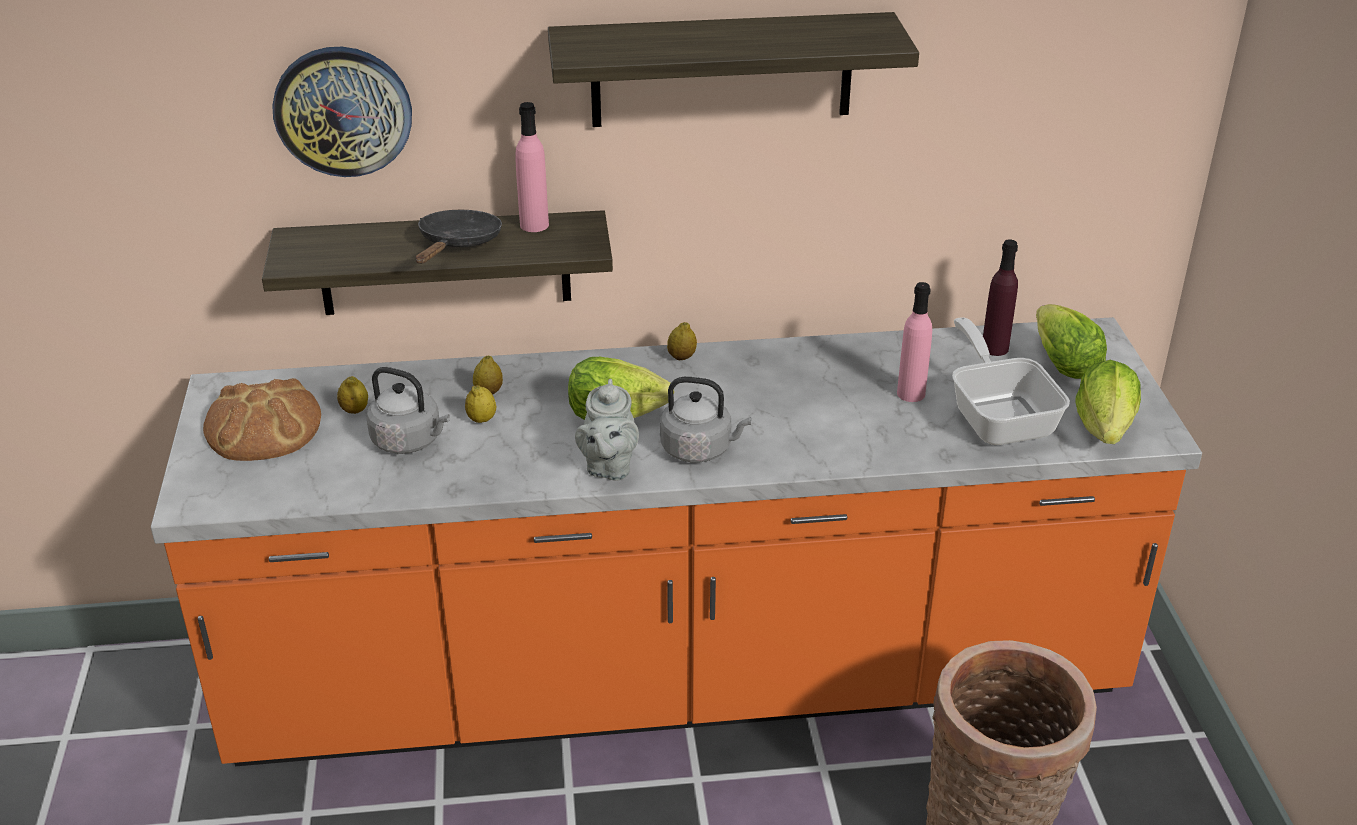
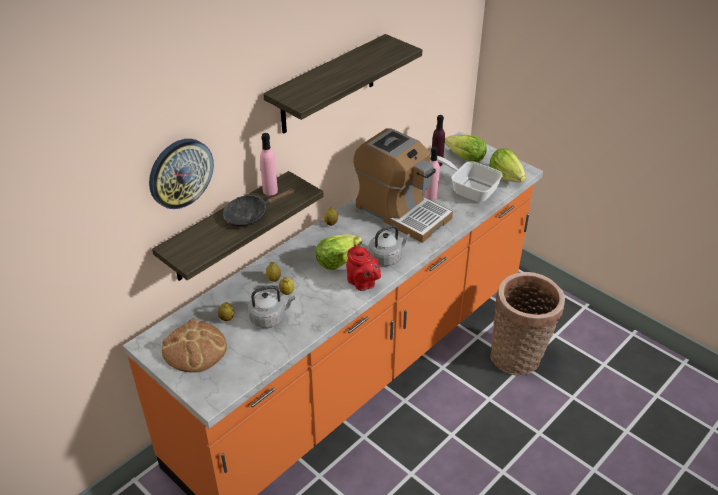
camera: 40 degrees left, 5 degrees up
(457, 244) = (250, 215): black frying pan -> black frying pan turned 90 degrees counterclockwise
(608, 467) = (363, 284): grey teapot -> red teapot
(822, 394) = (401, 212): none -> coffee machine

